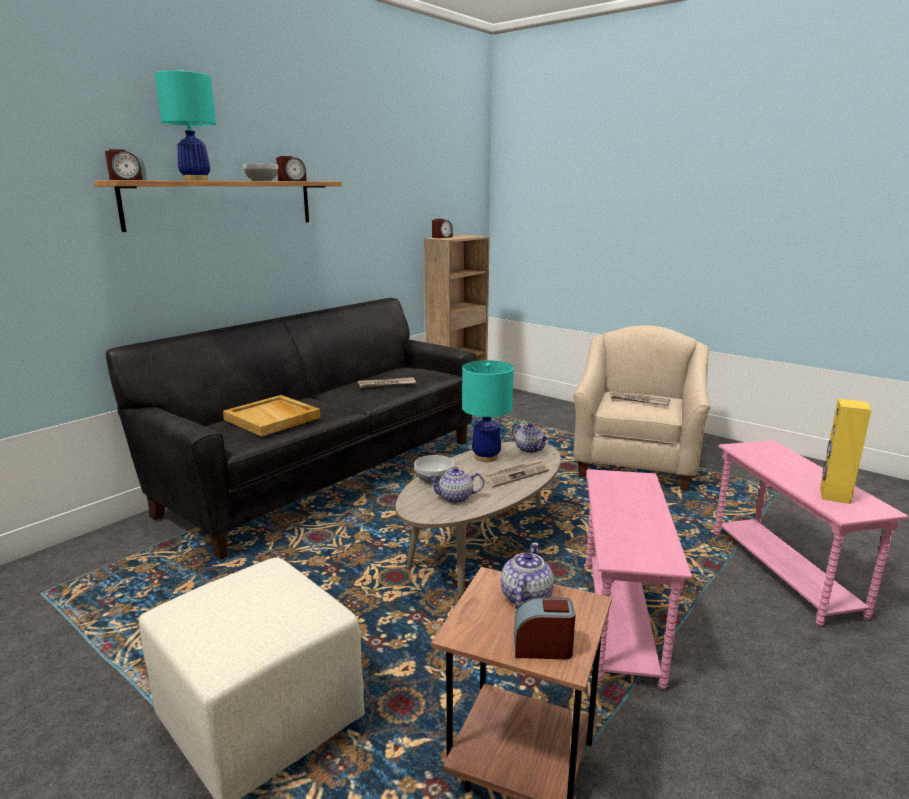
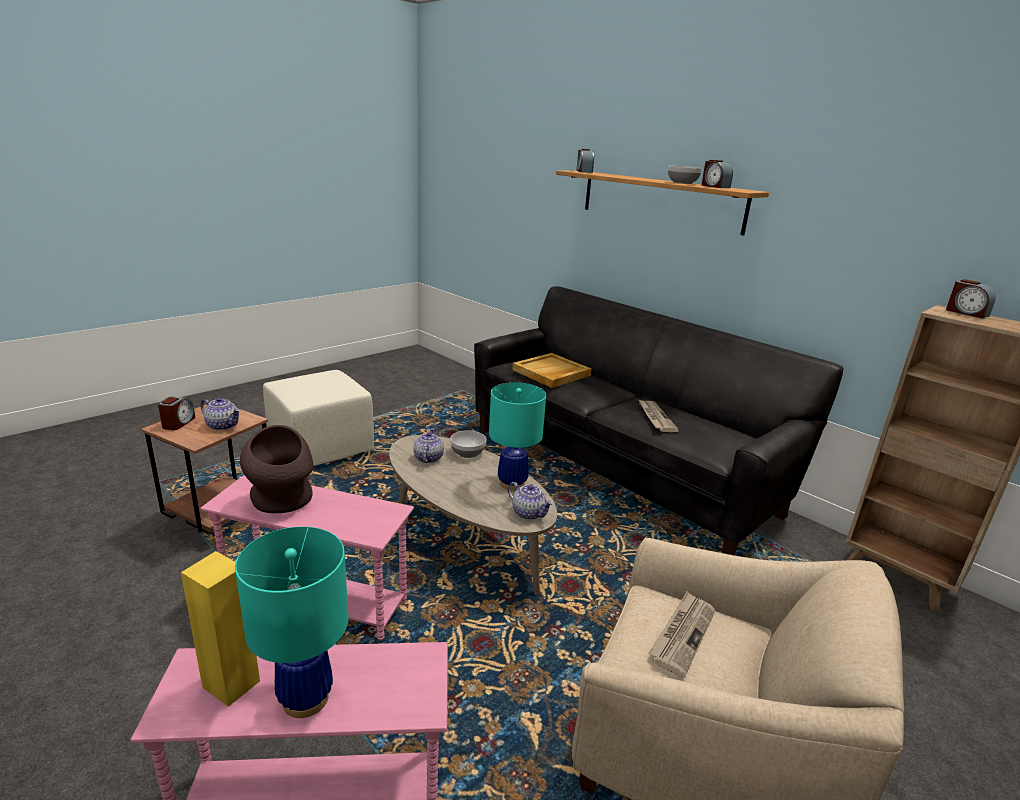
camera: 95 degrees right, 5 degrees up
(196, 180) = (617, 176): turquoise table lamp -> turquoise table lamp (305, 699)
(514, 475) = (464, 493): newspaper -> none
(530, 449) = (529, 513): teapot -> teapot turned 105 degrees counterclockwise
(638, 527) = (282, 502): none -> brown vase

